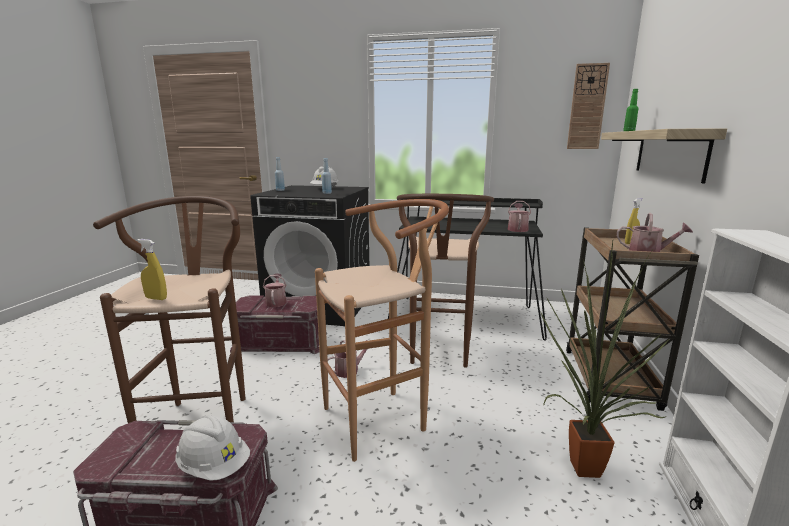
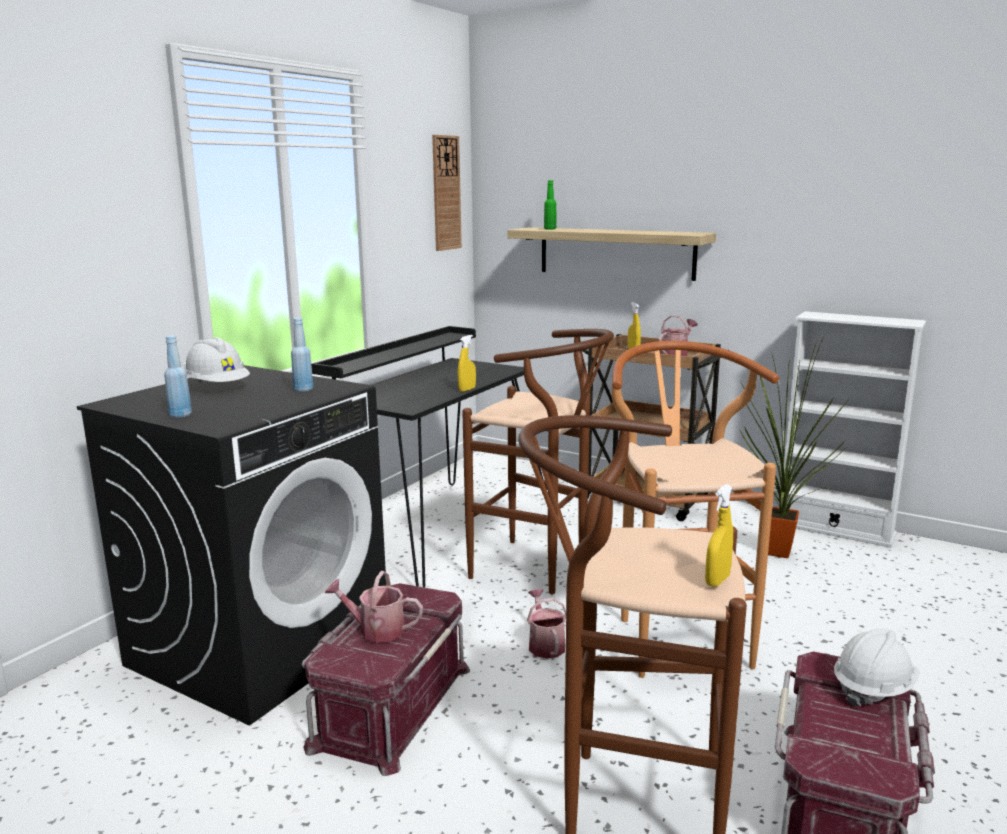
camera: 70 degrees left, 0 degrees up
(462, 229) = (467, 389): none -> yellow spray bottle
(517, 229) = (495, 371): watering can -> none

